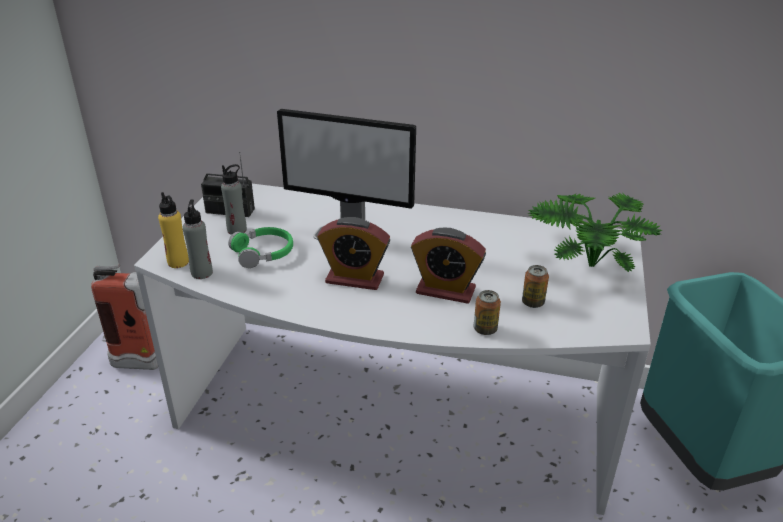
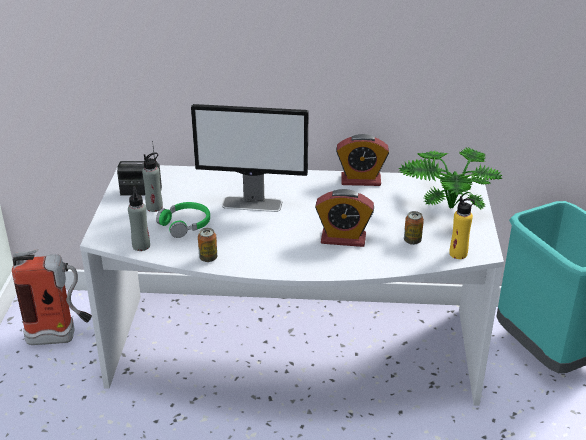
camera: 10 degrees left, 0 degrees up
(178, 262) = (117, 239): yellow bottle -> yellow bottle (458, 254)
(354, 279) = (268, 237): alarm clock -> alarm clock (361, 180)
(485, 329) = (381, 264): can -> can (208, 258)

